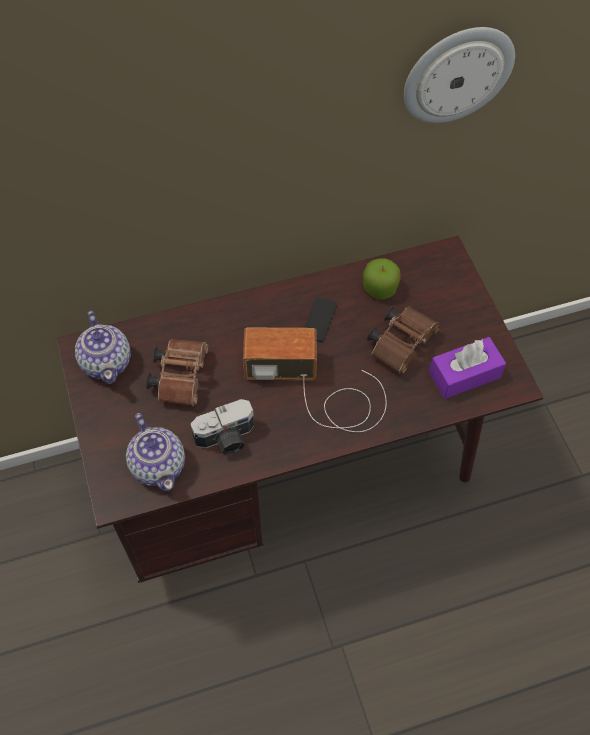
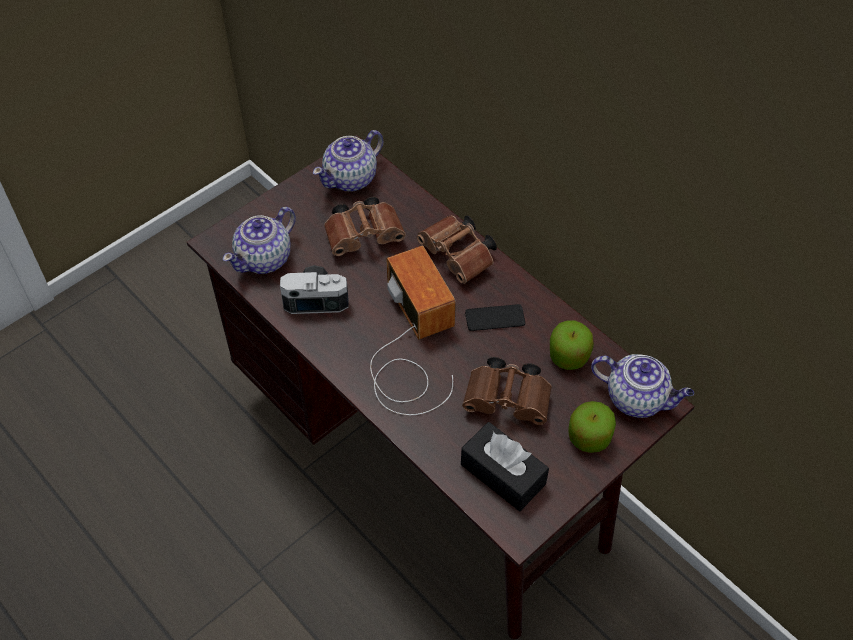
camera: 65 degrees right, 5 degrees down
(227, 439) = (316, 297): camera -> camera turned 135 degrees clockwise
(244, 318) = (459, 257): none -> brown binoculars
(437, 264) = (637, 398): none -> teapot
(456, 308) = (589, 437): none -> apple
(457, 74) = (730, 201): wall clock -> none
(464, 375) = (503, 474): purple tissue box -> black tissue box

